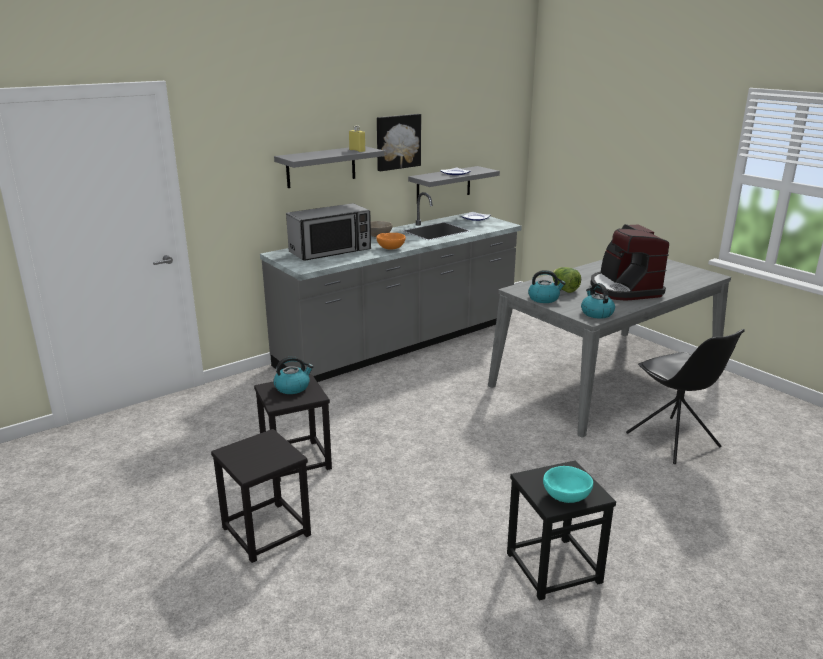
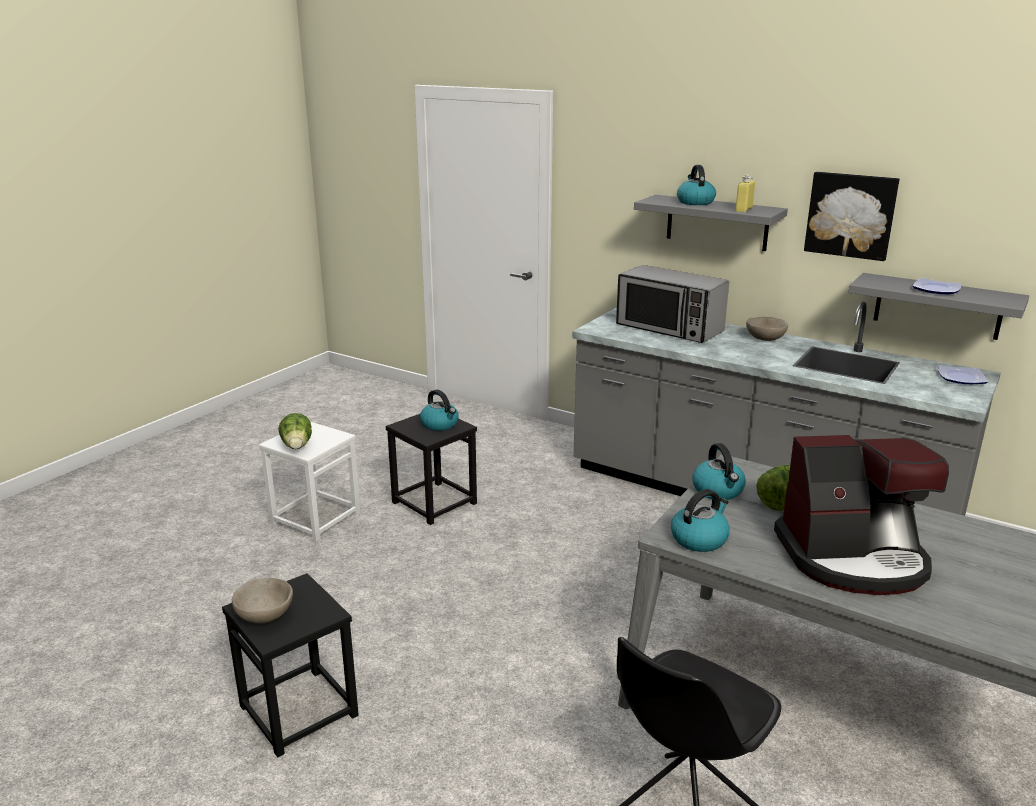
camera: 70 degrees right, 0 degrees up
(265, 531) = (315, 518): black stool -> white stool
(271, 461) = (297, 447): none -> lettuce
(317, 153) = (695, 202): none -> kettle
(391, 248) = (722, 353): orange bowl -> none
(566, 496) = (265, 616): turquoise bowl -> beige bowl
(624, 289) = (853, 558): coffee machine -> coffee machine turned 150 degrees counterclockwise

